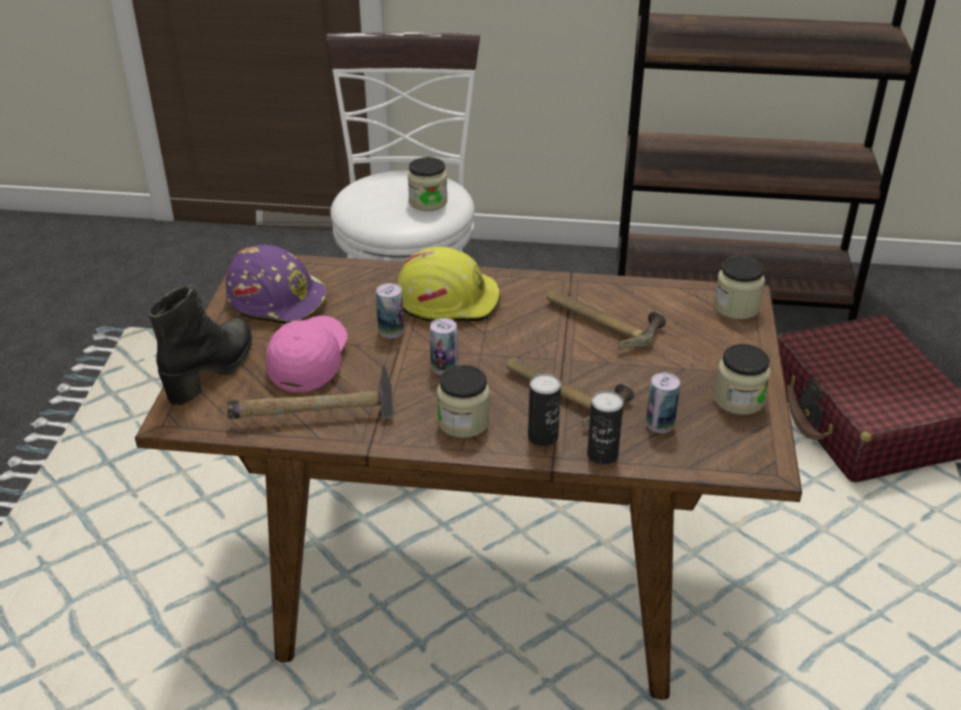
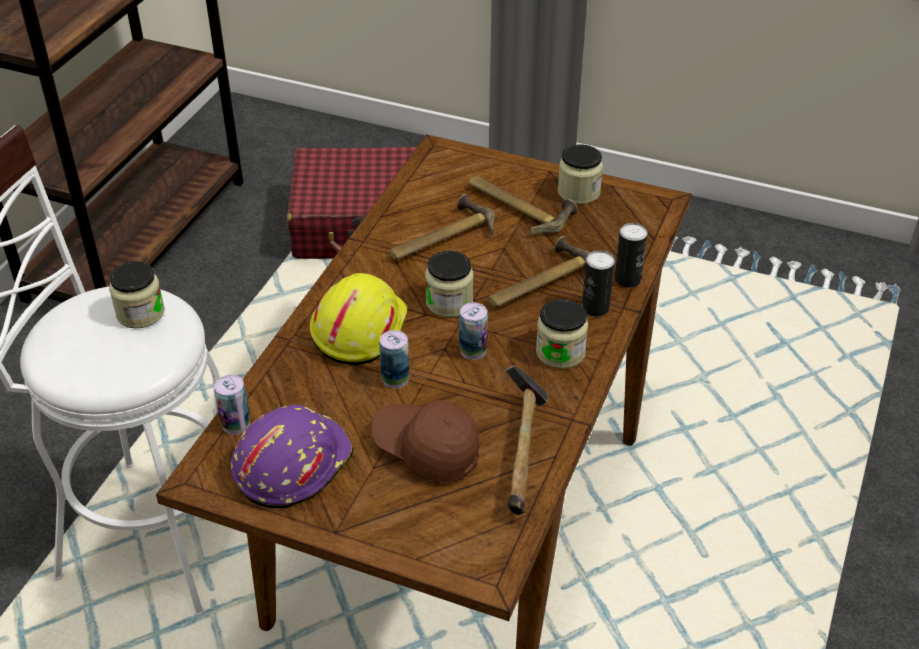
camera: 75 degrees left, 5 degrees up
(212, 370) = (409, 534): black boot -> none
(309, 362) = (426, 449): pink cap -> brown cap
(660, 424) = (597, 240): can -> can (236, 424)
(683, 362) = (519, 207): none -> hammer
(736, 307) = (452, 159): jar -> jar (449, 302)

